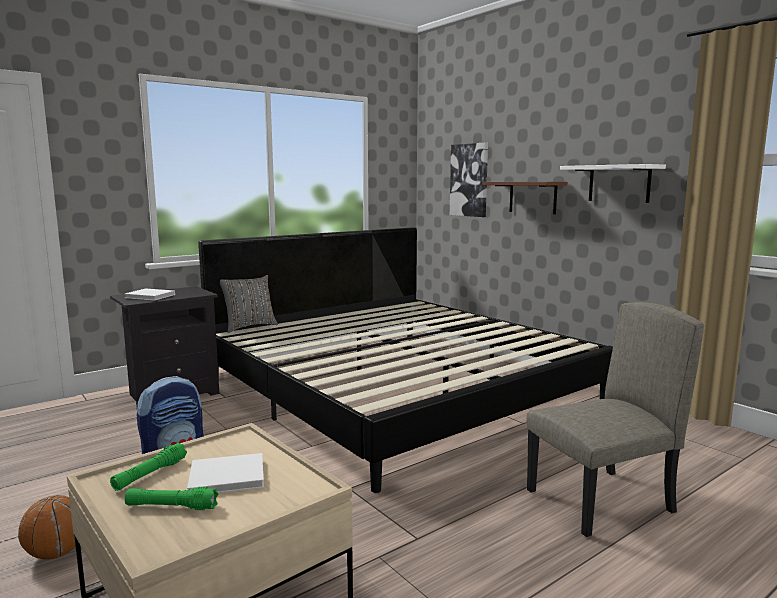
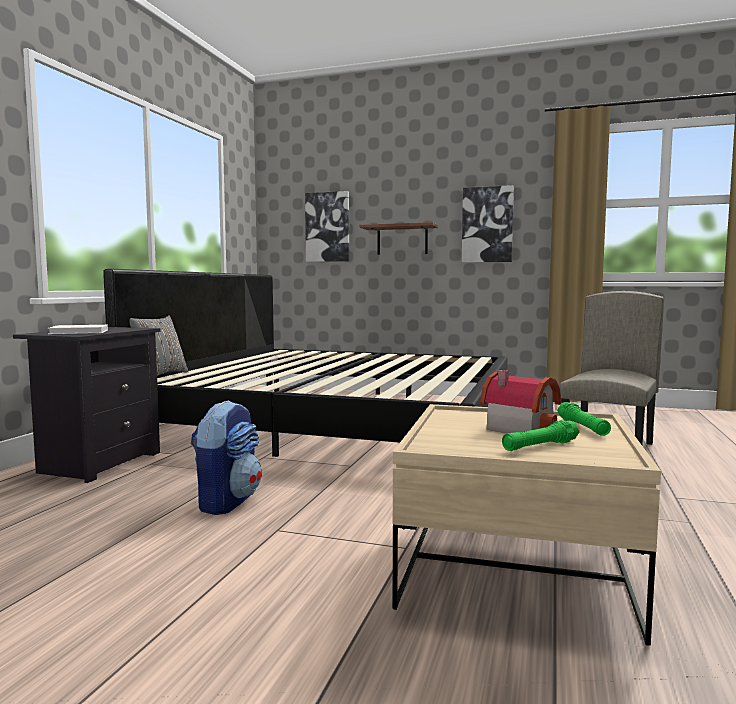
camera: 35 degrees left, 5 degrees down
(56, 553) = (280, 596): basketball -> none
(150, 474) = (455, 439): green flashlight -> green flashlight (582, 427)
(230, 477) = (520, 428): white book -> toy house
(619, 183) = (487, 225): white shelf -> picture

